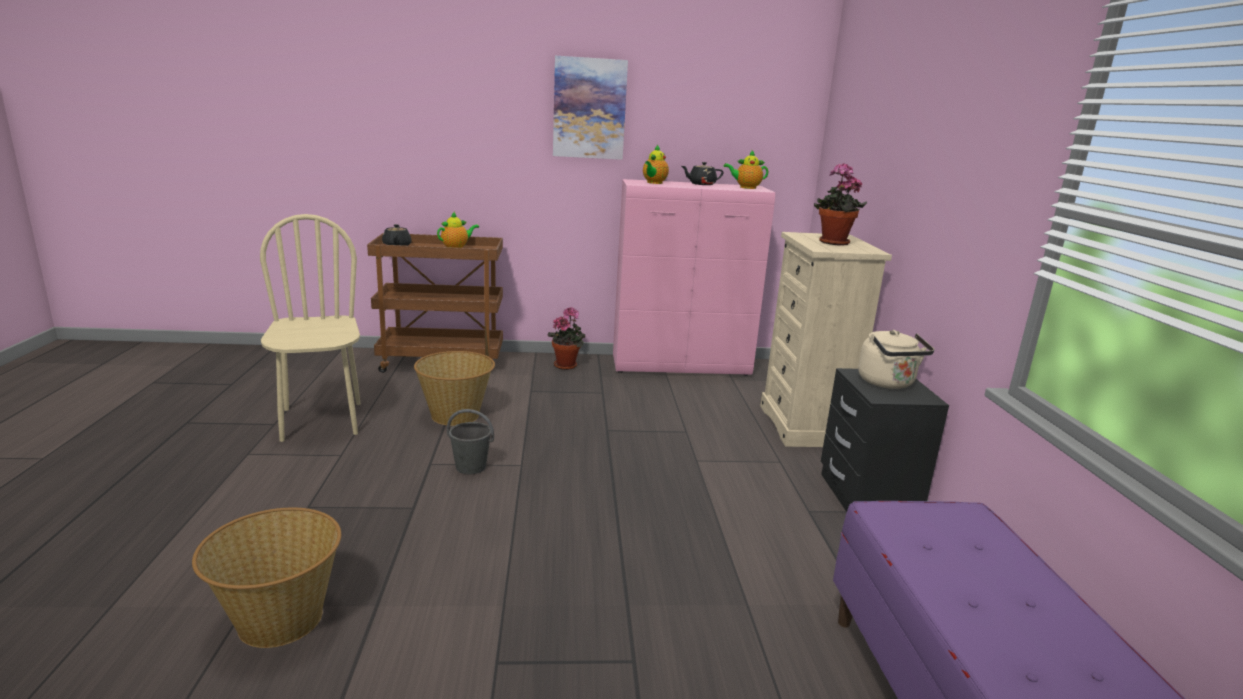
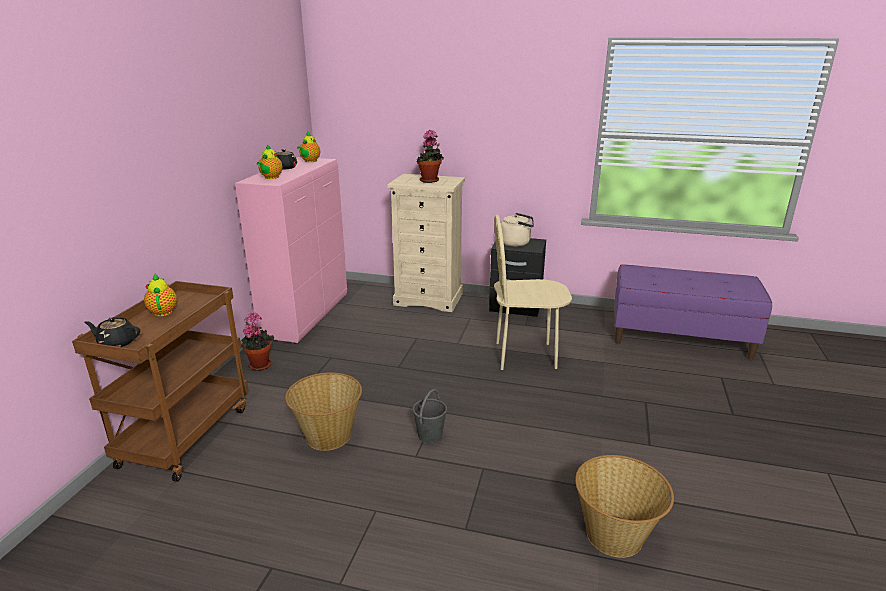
camera: 70 degrees left, 5 degrees up
(321, 421) = (288, 527): beige chair -> beige chair (525, 355)
(589, 108) = (199, 124): picture -> none
(654, 183) = (270, 177): teapot -> teapot turned 60 degrees clockwise

